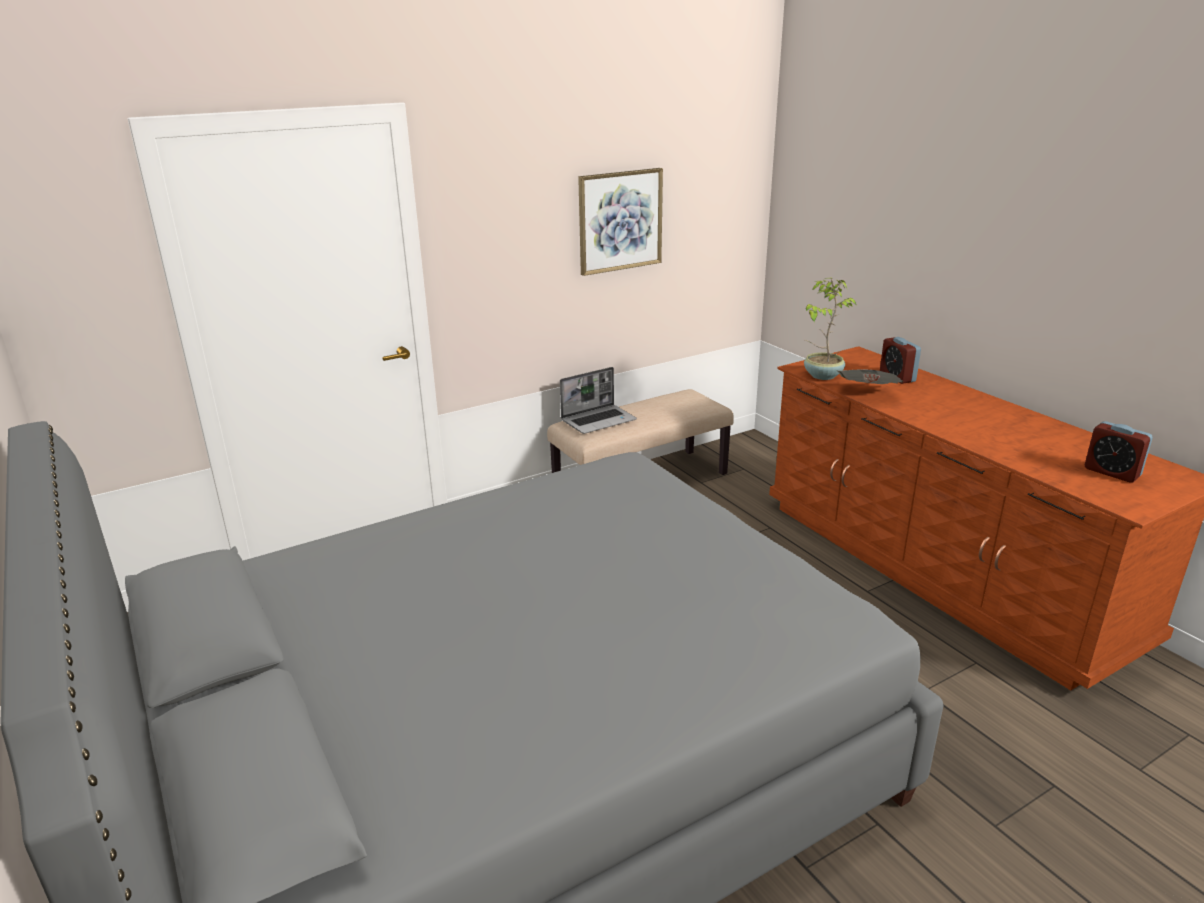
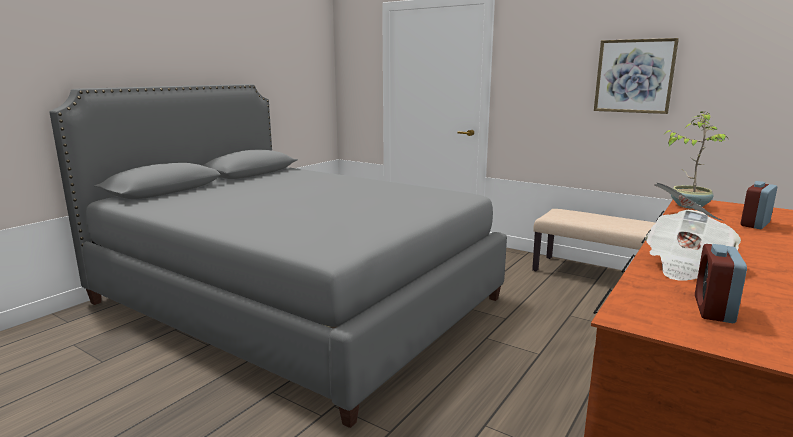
camera: 65 degrees right, 10 degrees down
(599, 420) = (574, 213): laptop -> none
(1015, 446) = (686, 267): none -> newspaper

